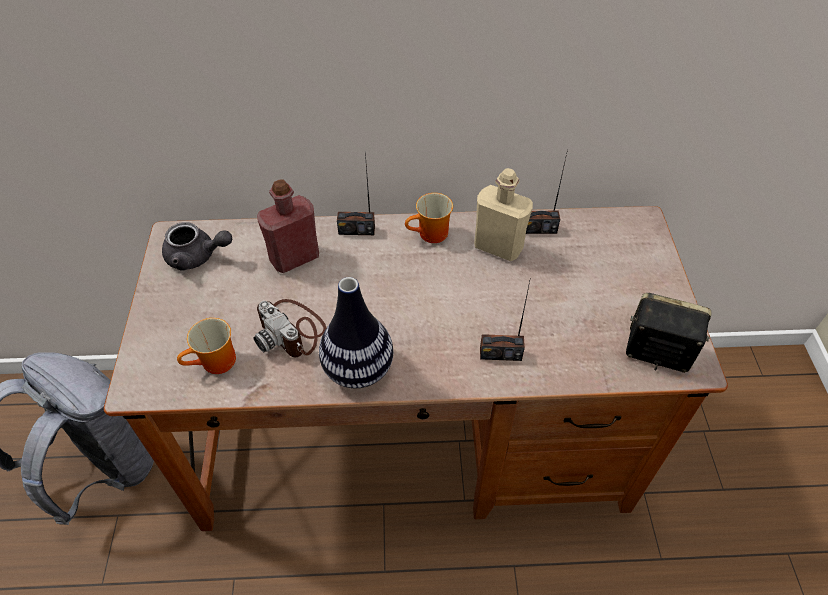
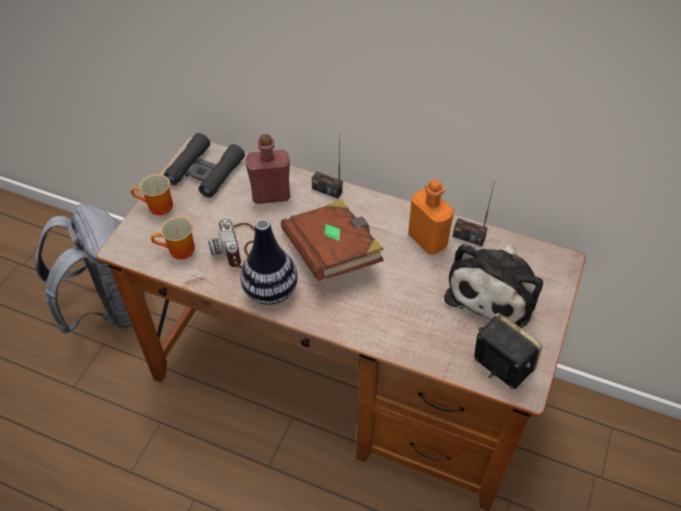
camera: 25 degrees right, 0 degrees up
(197, 257) = (205, 171): grey teapot -> black binoculars
(404, 297) = (332, 253): none -> brown book
(431, 235) = (380, 213): mug -> mug (157, 208)
(498, 247) = (427, 240): beige bottle -> orange bottle
(500, 353) = (378, 320): radio -> none
(599, 275) = (494, 291): none -> plush toy

